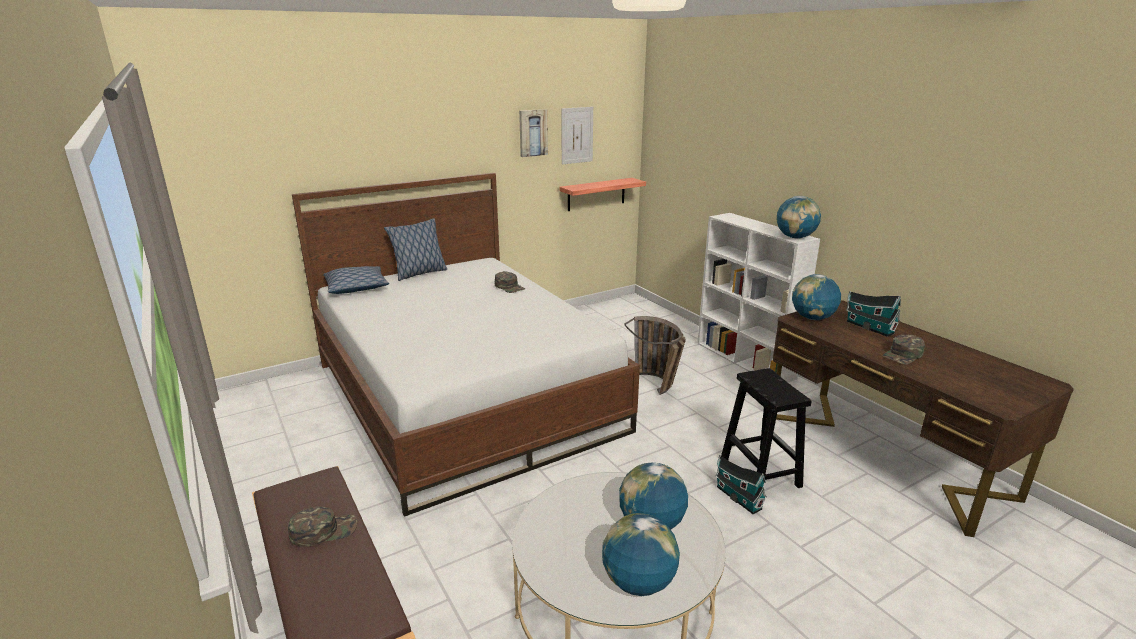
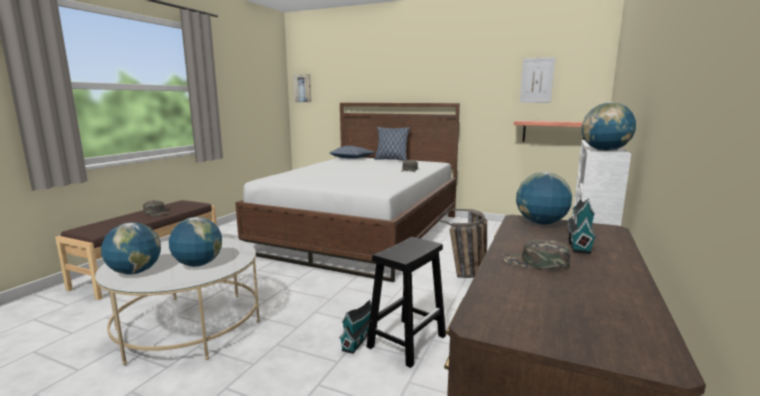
camera: 55 degrees right, 10 degrees down
(533, 132) = (495, 76): picture -> picture (303, 88)

